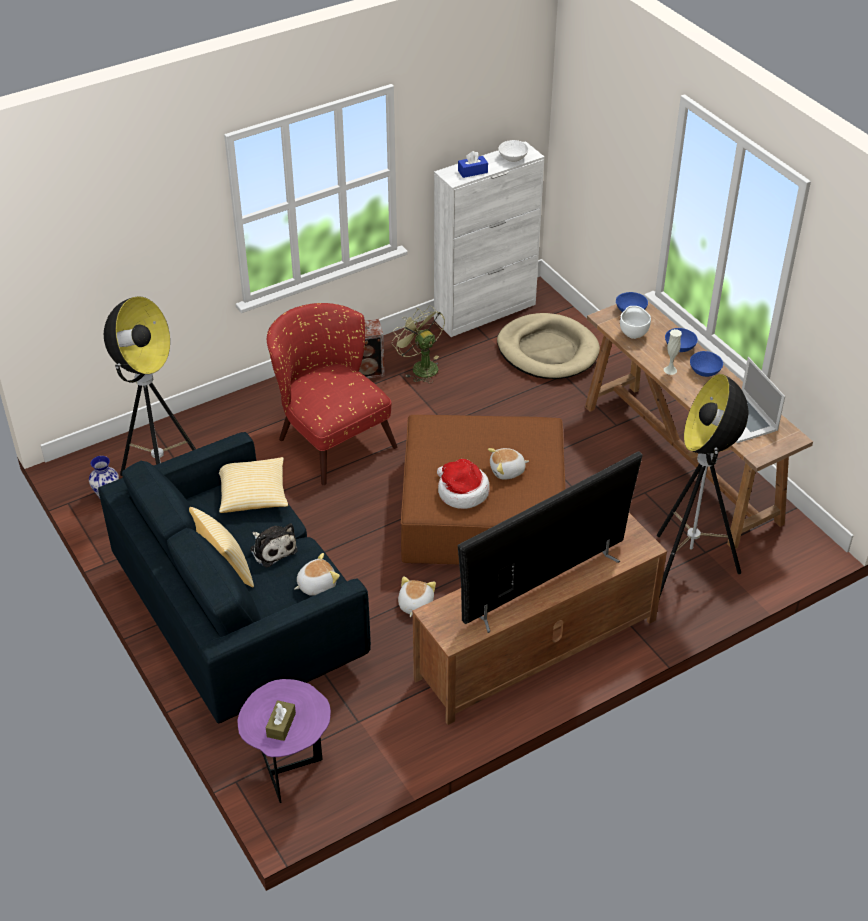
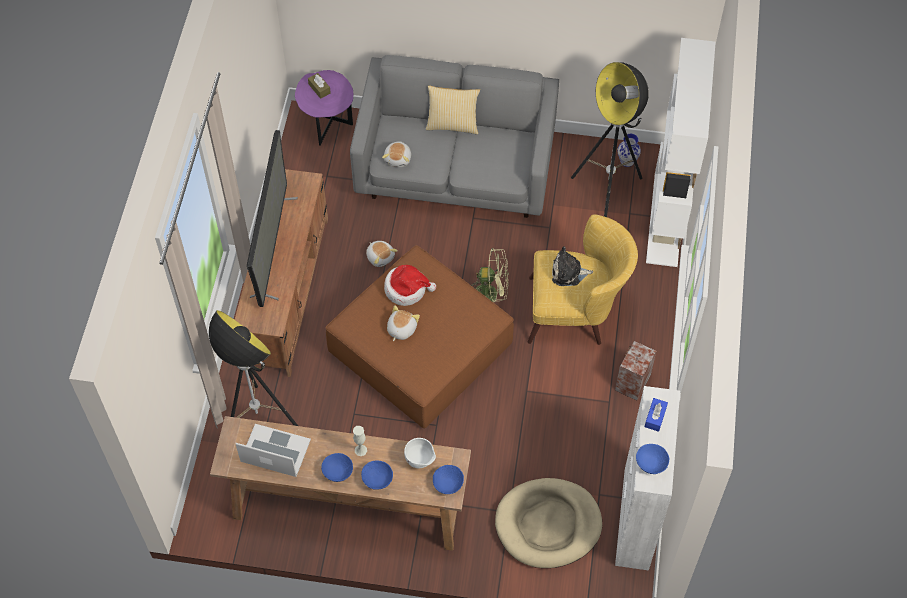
camera: 130 degrees right, 15 degrees up
(160, 434) = (666, 219): none -> white bookcase
(241, 616) = (455, 169): blue sofa -> grey sofa
(253, 495) = (504, 173): pillow -> none
(272, 549) = (448, 156): plush toy -> plush toy (568, 273)
(330, 437) = (576, 312): red armchair -> yellow armchair
(420, 367) = (605, 421): green fan -> green fan (491, 294)
(513, 158) = (651, 464): white bowl -> blue bowl

